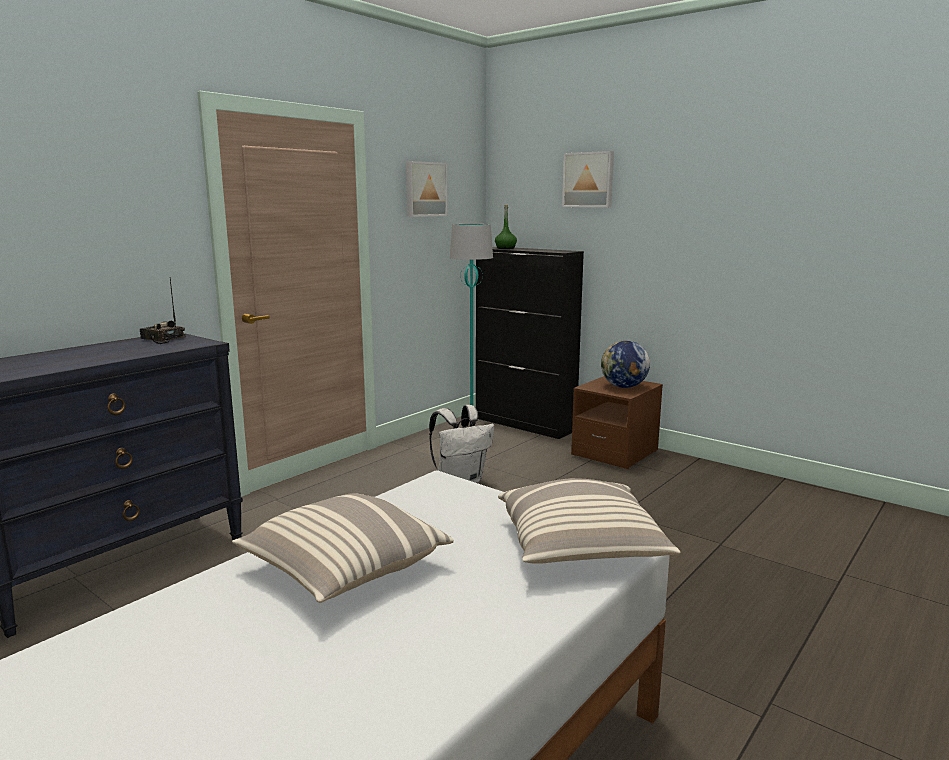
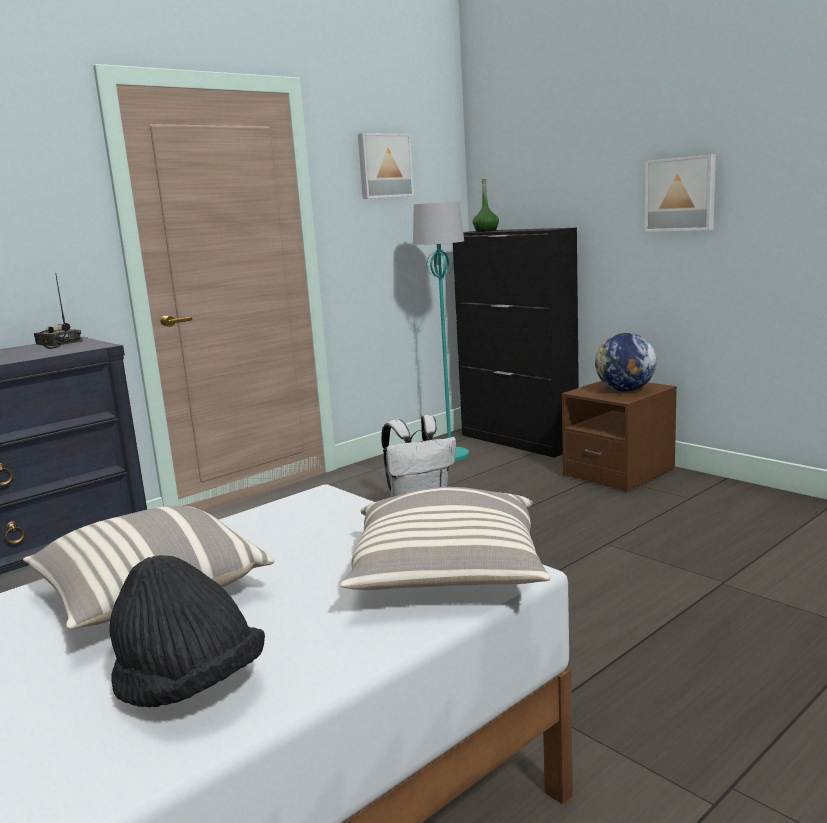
camera: 10 degrees right, 0 degrees up
(427, 646) = (189, 687): none -> black hat
(588, 180) = (579, 139): picture -> picture (681, 194)

